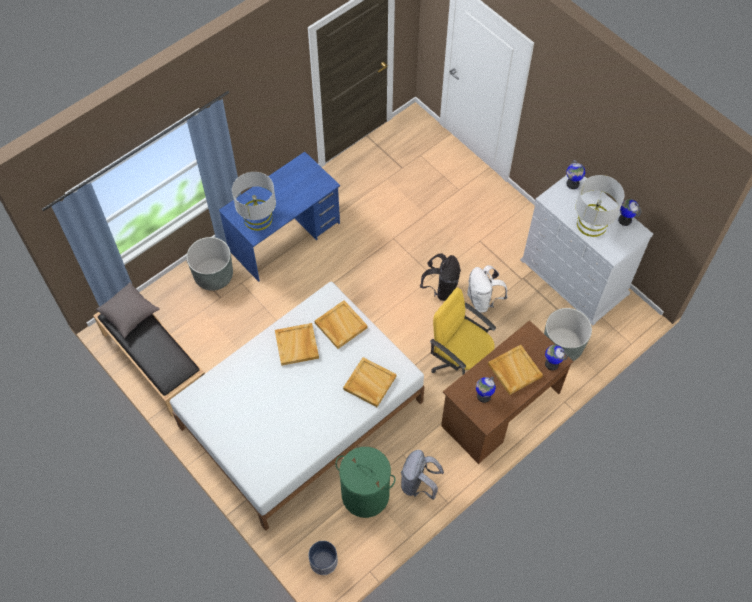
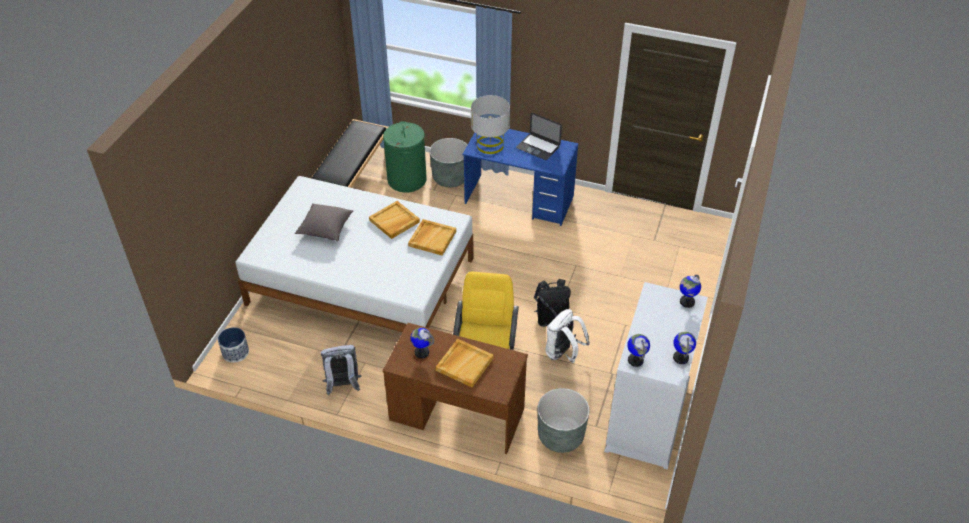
camera: 60 degrees right, 15 degrees down
(129, 314) = (365, 133): grey pillow -> grey pillow (326, 229)
(287, 183) = (538, 147): none -> laptop
(365, 494) = (312, 353): green laundry basket -> green laundry basket (407, 180)
(369, 383) = (389, 278): beige tray -> none
(551, 364) = (491, 389): globe -> globe (635, 360)
(591, 224) = (652, 334): grey table lamp -> none

